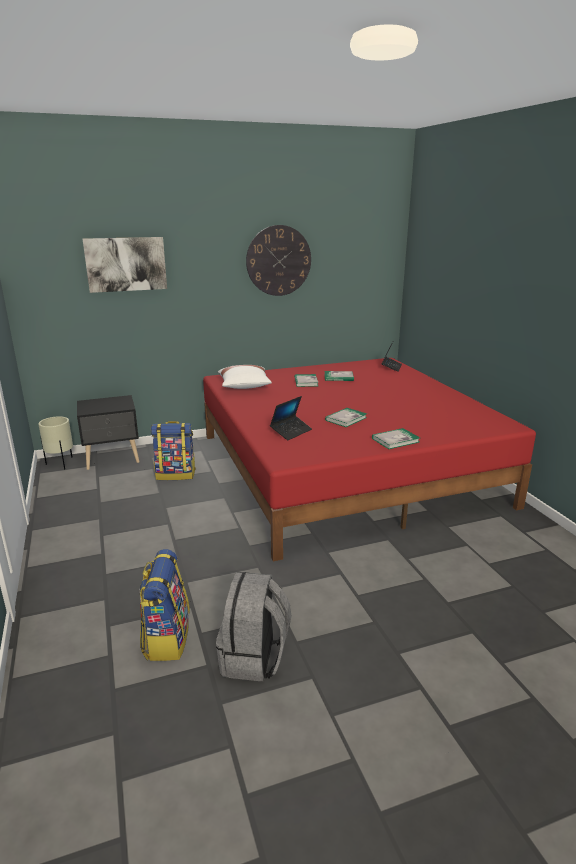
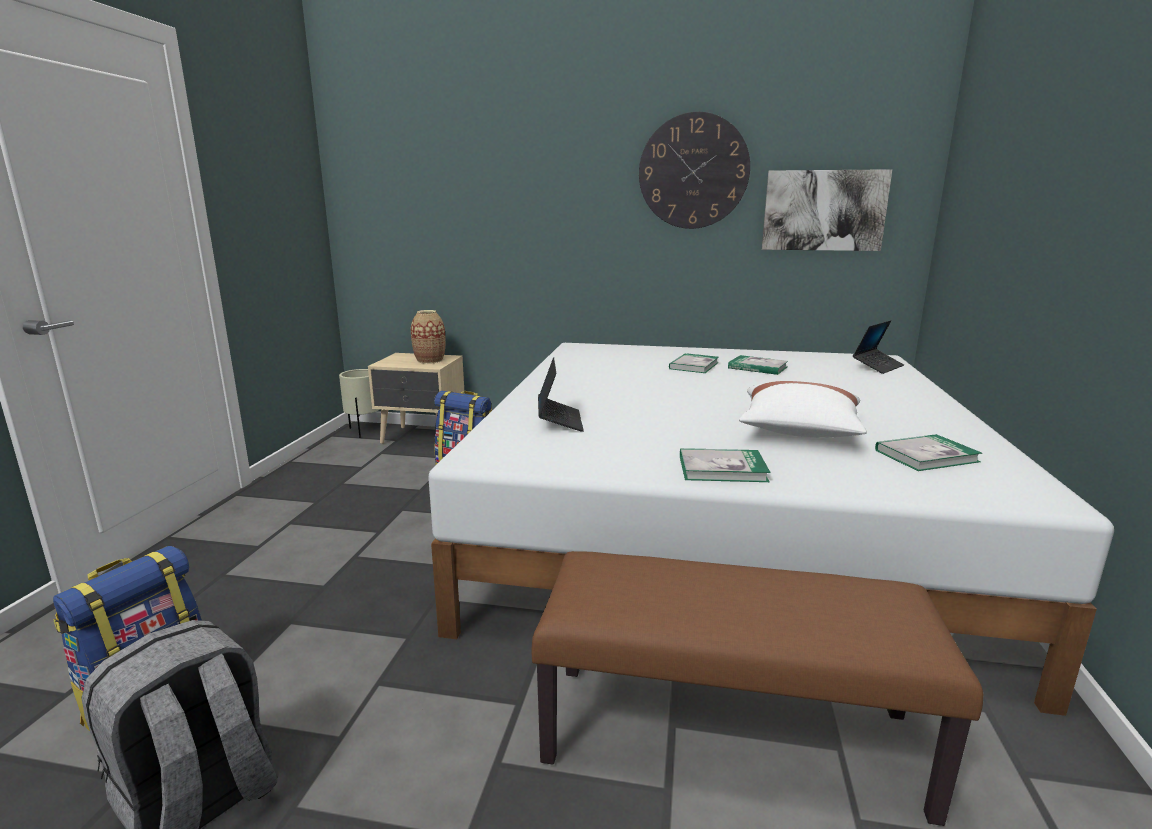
camera: 30 degrees right, 5 degrees down
(113, 459) = (423, 438): black nightstand -> beige nightstand
(115, 403) = (429, 360): none -> vase
(126, 264) = (467, 170): picture -> picture (823, 210)
(244, 386) = (592, 359): white pillow -> white pillow (799, 432)
(291, 431) = (559, 421): laptop -> laptop turned 75 degrees counterclockwise
(345, 468) = (720, 523): red bed -> white bed
(346, 419) = (680, 421): book -> book (926, 456)
(429, 554) = (730, 735): none -> brown bench

